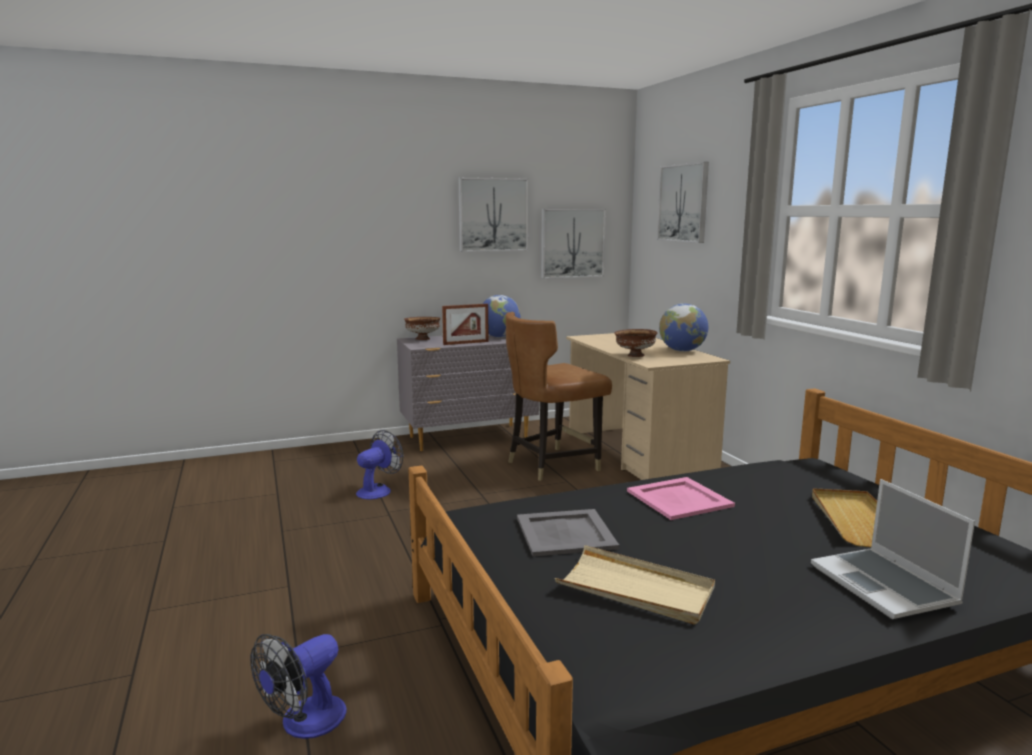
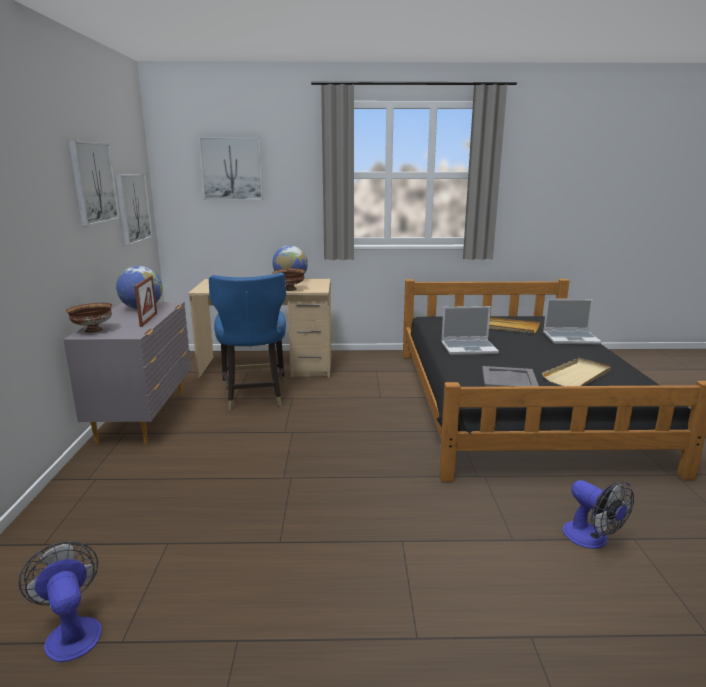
camera: 70 degrees left, 5 degrees up
(378, 490) = (227, 477): fan -> fan (72, 631)
(552, 465) = (254, 396): brown chair -> blue chair
(680, 499) = (469, 348): pink tray -> laptop

